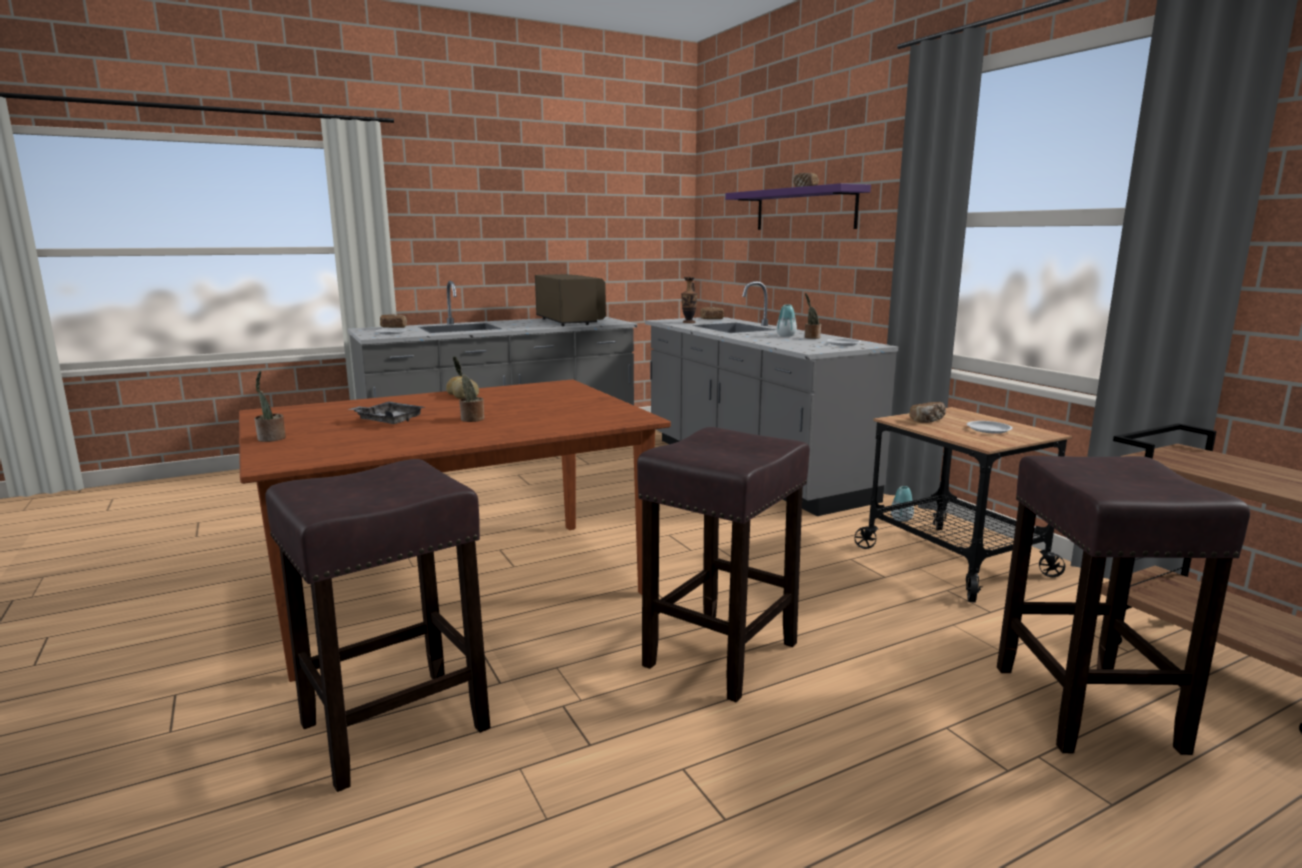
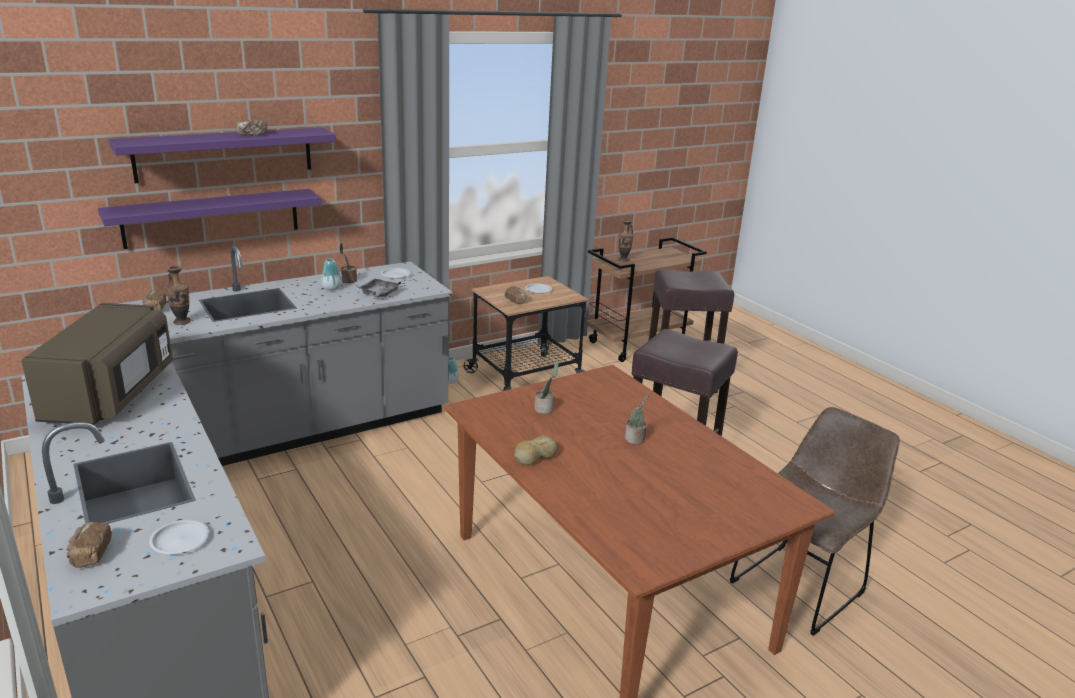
camera: 95 degrees left, 10 degrees up
(271, 439) = (740, 527): potted plant -> potted plant (545, 409)
(388, 421) = (654, 479): grey tray -> grey tray (379, 294)
(392, 728) = (800, 584): brown stool -> brown chair
(570, 322) = (112, 394): brown microwave -> brown microwave turned 120 degrees clockwise
(791, 266) = (212, 218): none -> purple shelf
(1227, 461) = (623, 259): none -> vase

